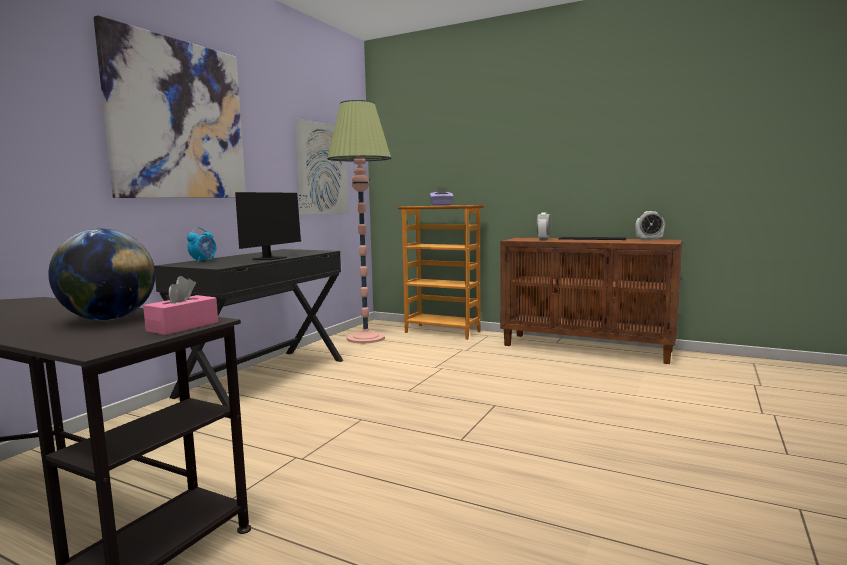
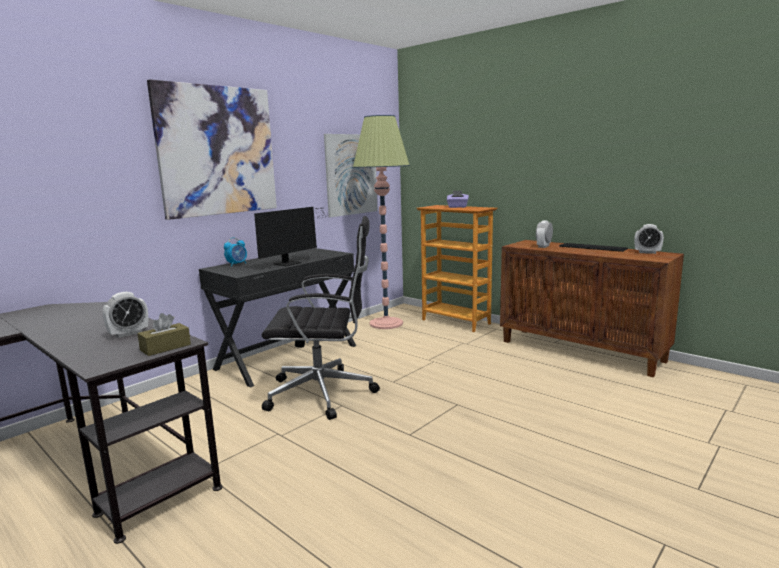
camera: 15 degrees right, 5 degrees up
(109, 319) = (129, 333): globe -> alarm clock
(183, 326) = (165, 347): pink tissue box -> brown tissue box
(332, 409) = (324, 393): none -> black office chair

